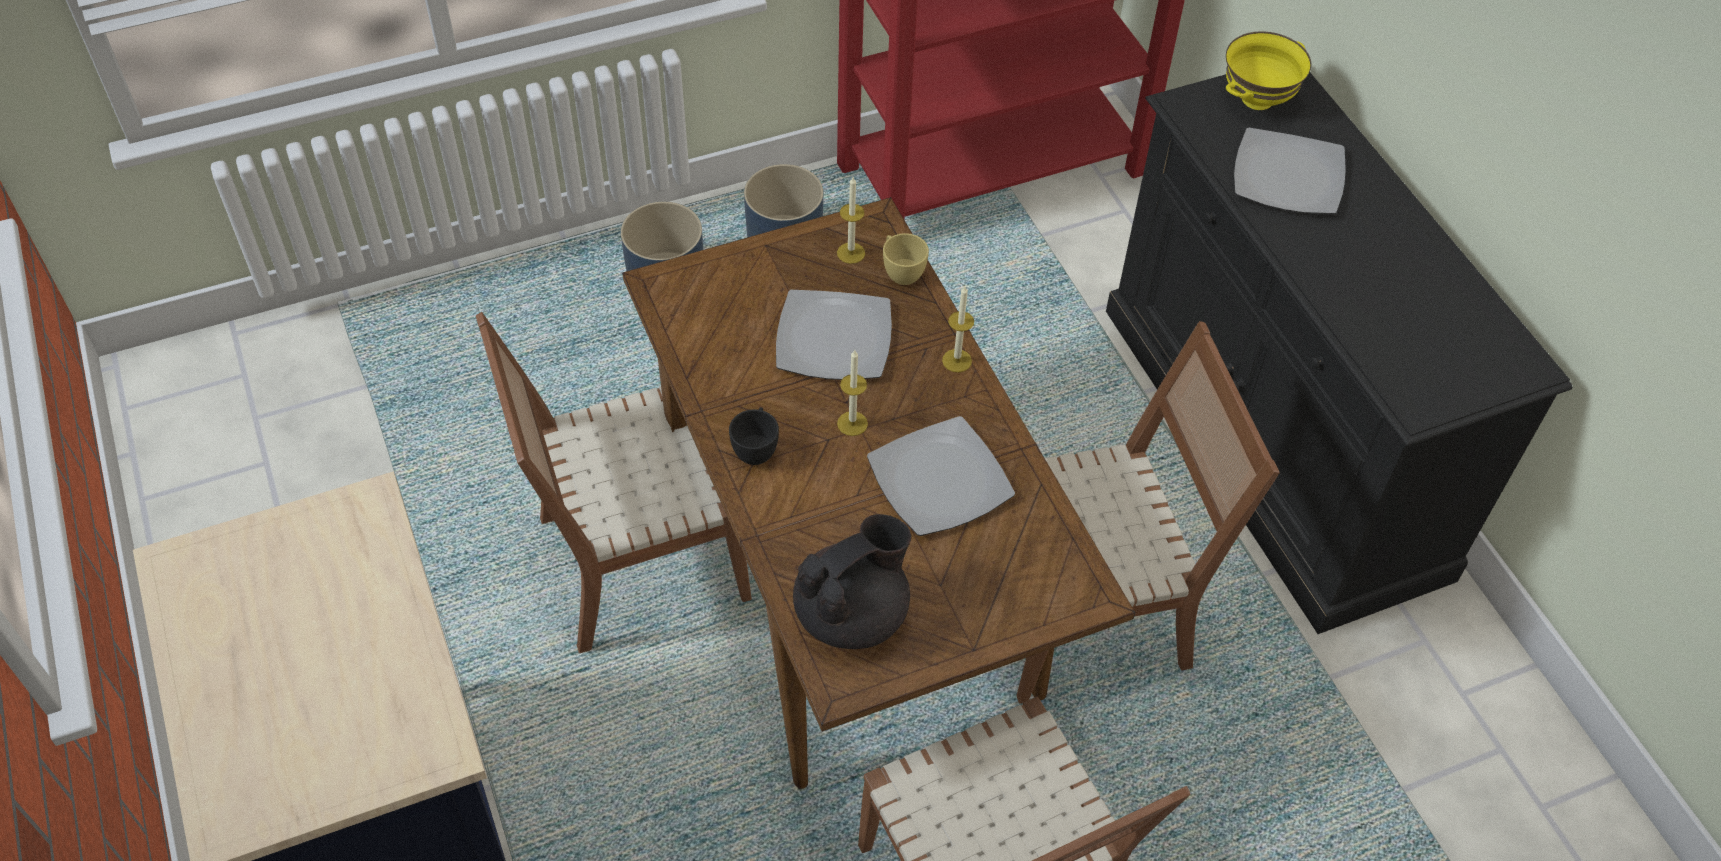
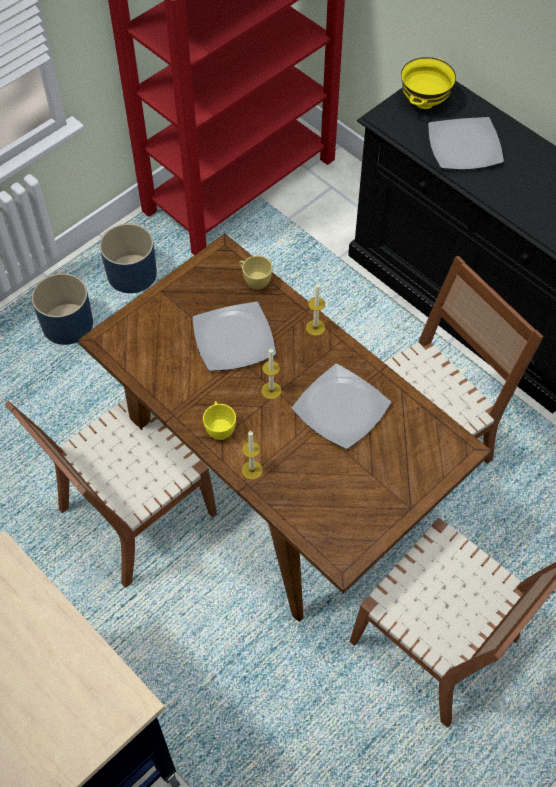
camera: 20 degrees left, 5 degrees up
(756, 449) = (219, 428): black cup -> yellow cup
(851, 253) = (217, 278): candle -> candle (252, 470)
(852, 613) = (329, 513): black teapot -> none

